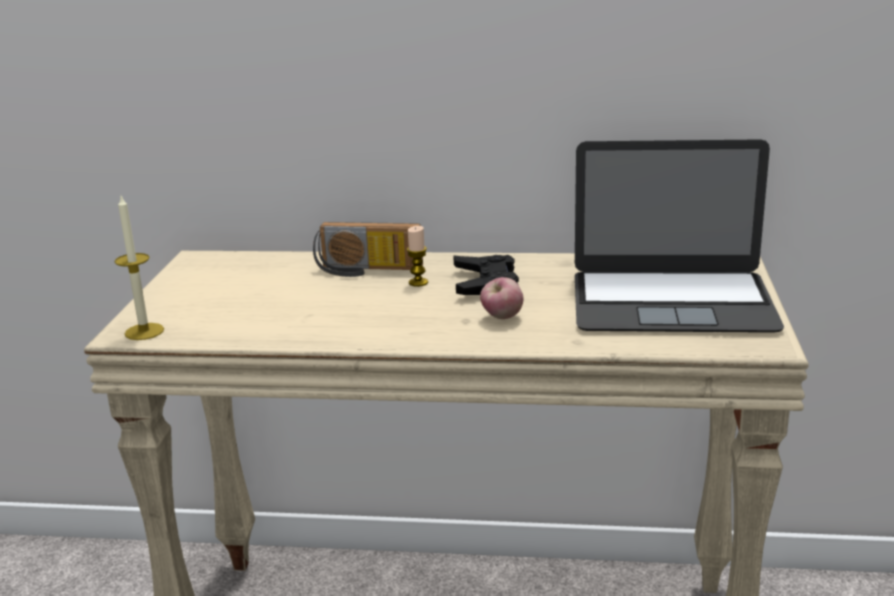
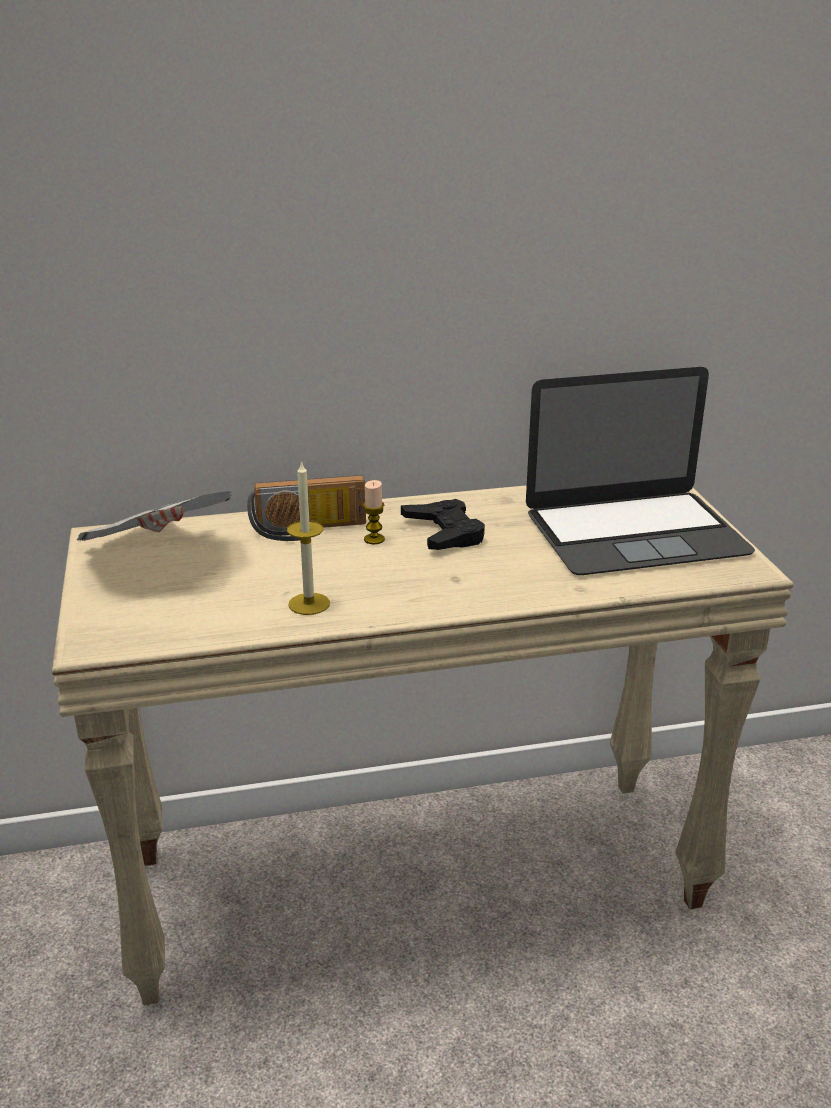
camera: 20 degrees left, 5 degrees up
(144, 331) = (111, 638): candle -> candle (309, 604)
(229, 277) = (158, 556): none -> newspaper
(502, 317) = (489, 570): apple -> none

